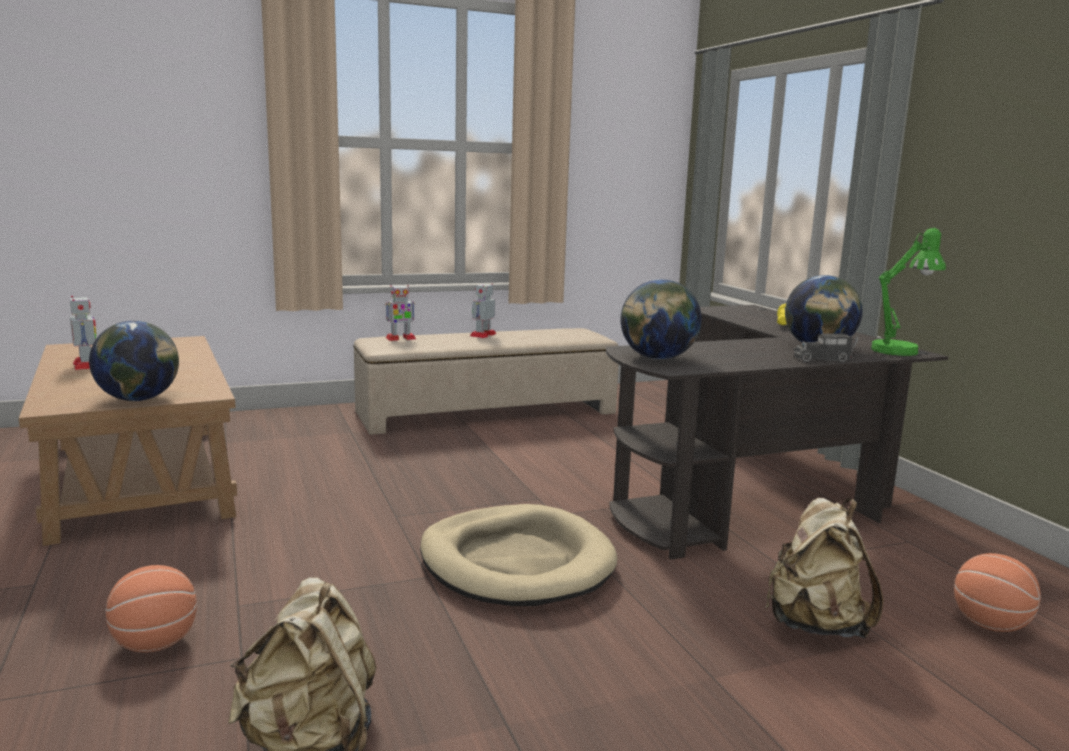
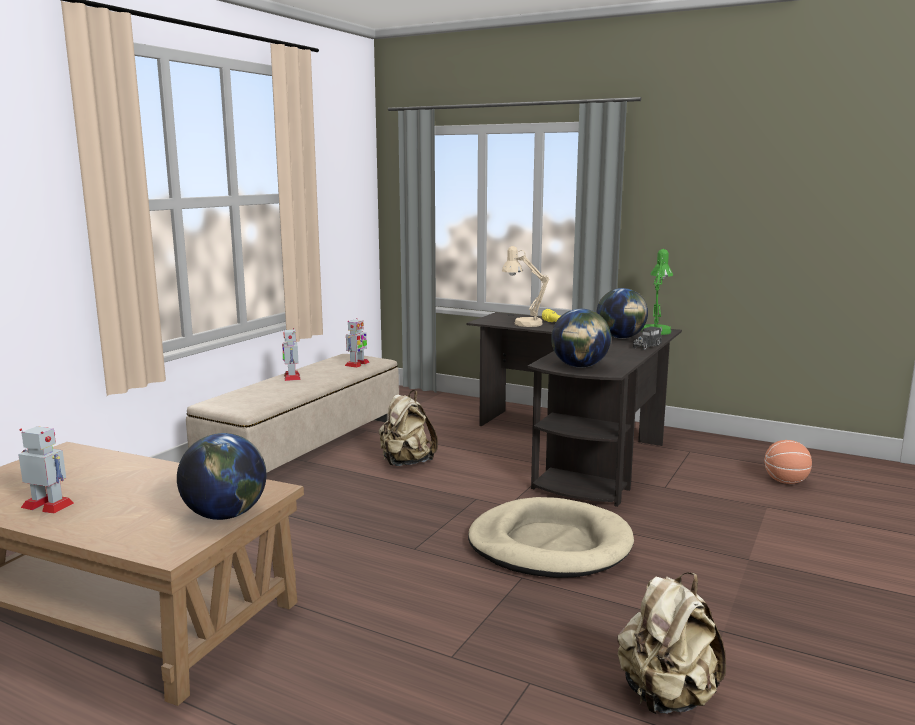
camera: 40 degrees left, 0 degrees up
(156, 644) = (458, 709): basketball -> none
(400, 338) = (234, 397): toy robot -> toy robot (357, 364)
(745, 317) = (523, 323): none -> beige table lamp
(815, 625) = (734, 512): beige backpack -> beige backpack (406, 463)

